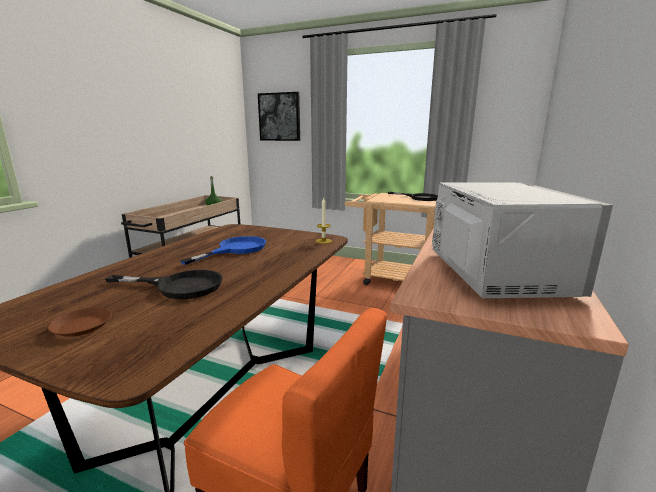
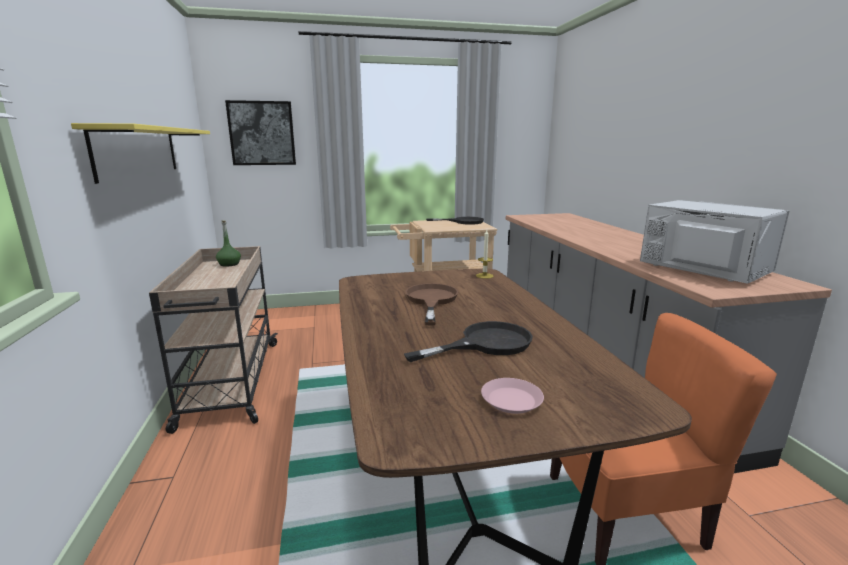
camera: 35 degrees left, 0 degrees up
(82, 326) = (512, 400): brown plate -> pink plate
(146, 126) = (139, 151): none -> yellow shelf
(235, 249) = (431, 300): blue frying pan -> brown frying pan

